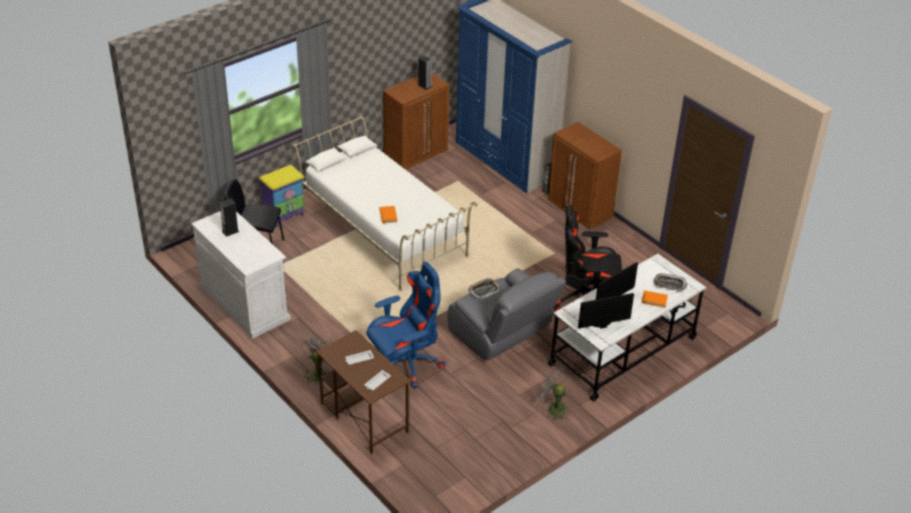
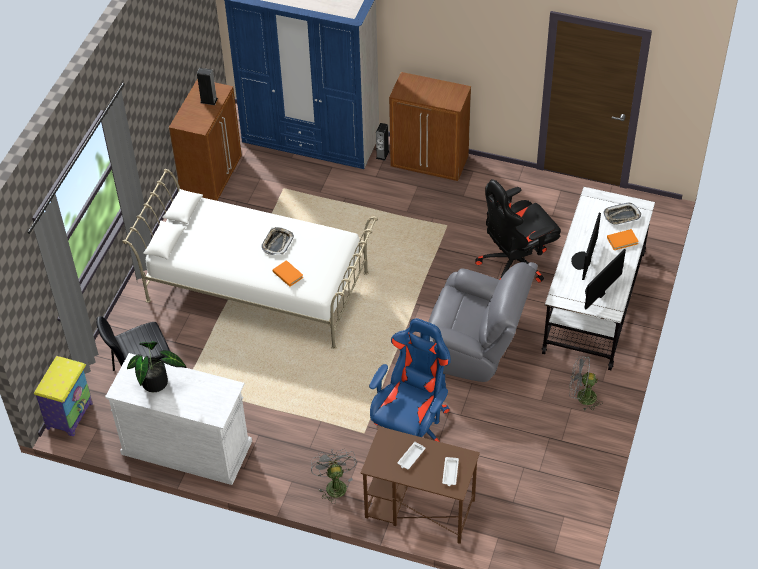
camera: 30 degrees left, 10 degrees up
(230, 231) = (157, 384): speaker -> potted plant
(285, 215) = (138, 322): nightstand -> nightstand (71, 415)
(484, 290) = (445, 310): tray -> tray (277, 243)

